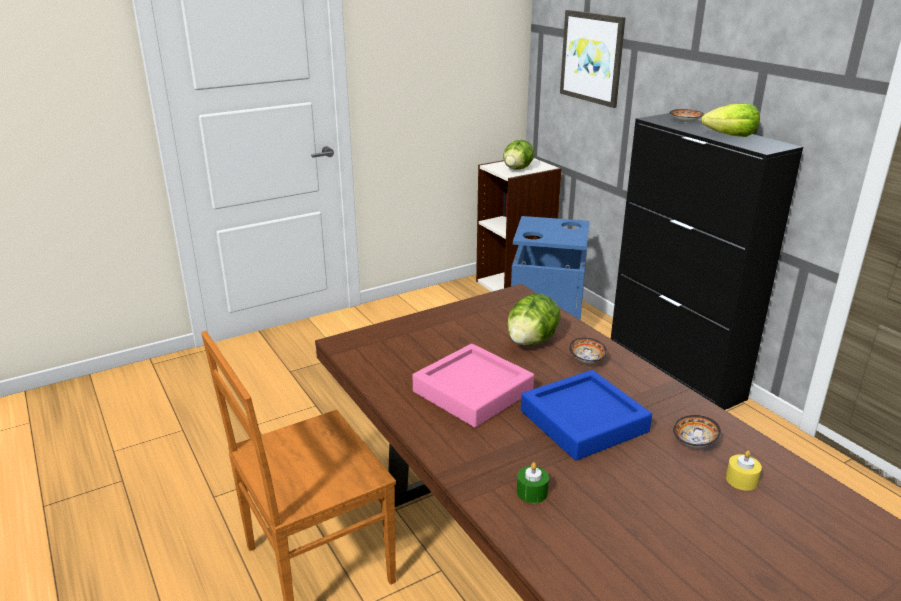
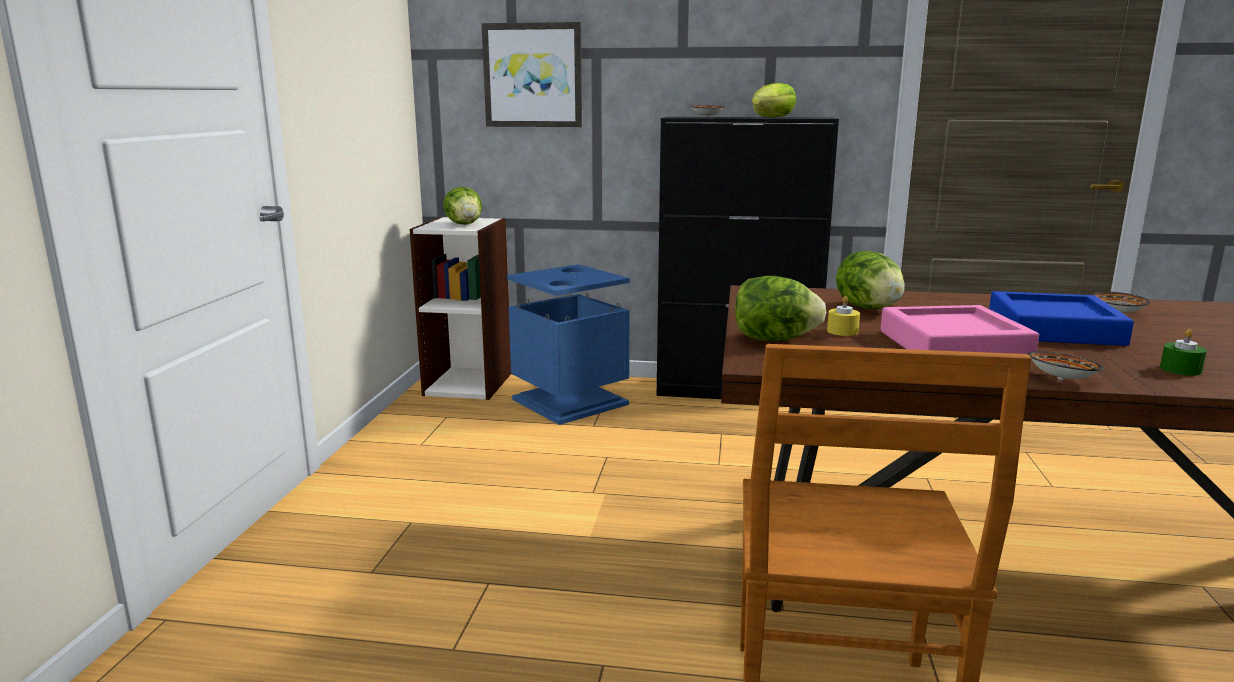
camera: 50 degrees left, 10 degrees down
(401, 334) = (774, 339): none -> lettuce
(586, 360) = (932, 303): bowl -> bowl (1061, 379)
(741, 480) = (1187, 317): yellow candle -> yellow candle (842, 331)

